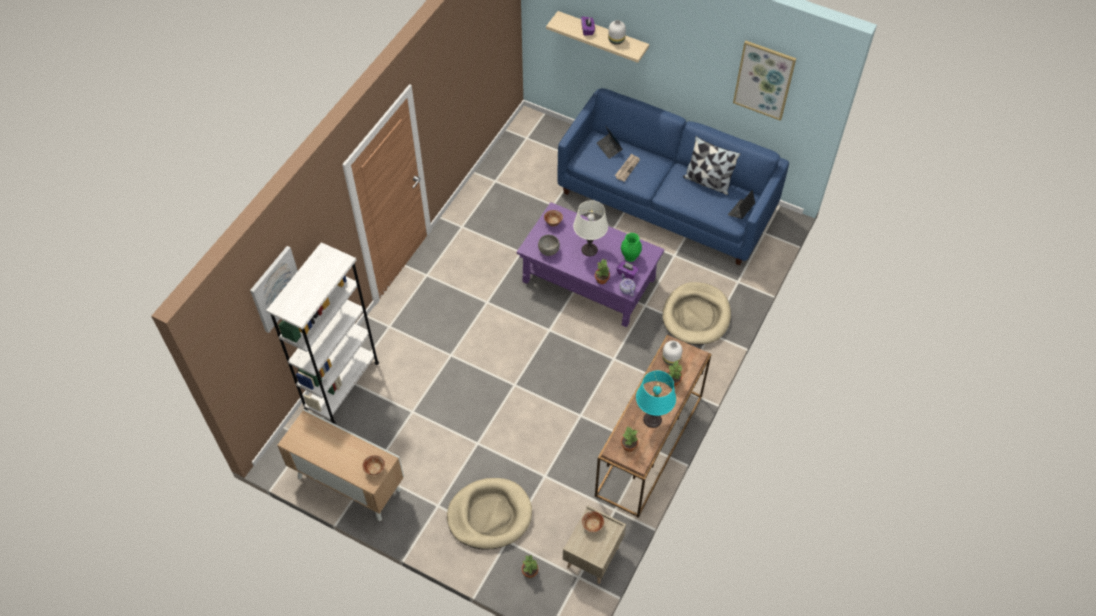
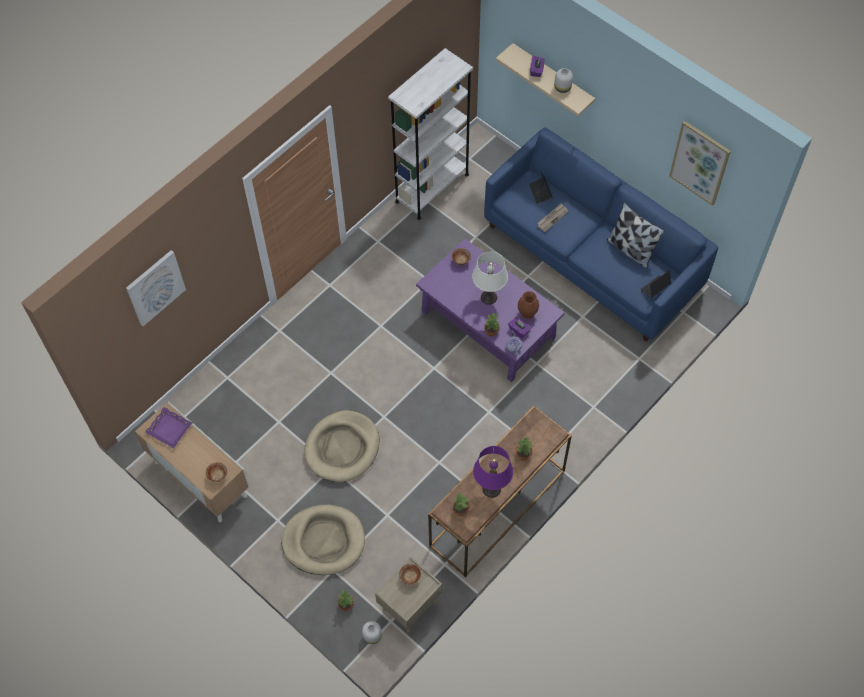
camera: 15 degrees right, 5 degrees up
(312, 435) = (169, 429): none -> purple tray
(342, 385) = (219, 380): white bookcase -> white bookcase (432, 188)
(549, 251) = (448, 290): grey bowl -> none
(630, 256) = (527, 313): green vase -> brown vase
(652, 419) = (491, 489): turquoise table lamp -> purple table lamp
(670, 358) = (528, 431): white vase -> white vase (372, 635)
(696, 316) = (585, 385): beige dog bed -> beige dog bed (342, 448)

